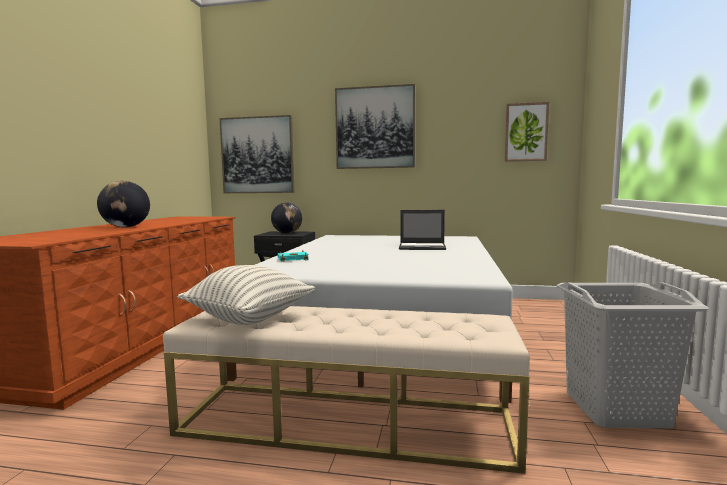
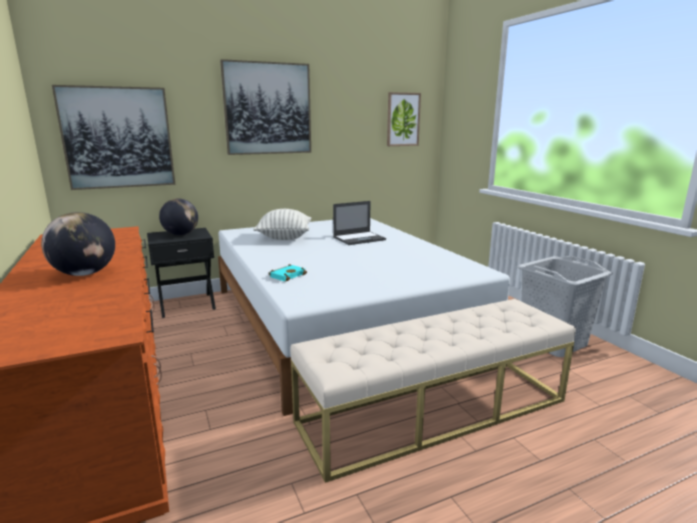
camera: 35 degrees left, 10 degrees up
(249, 319) = (367, 352): pillow -> pillow (284, 238)

